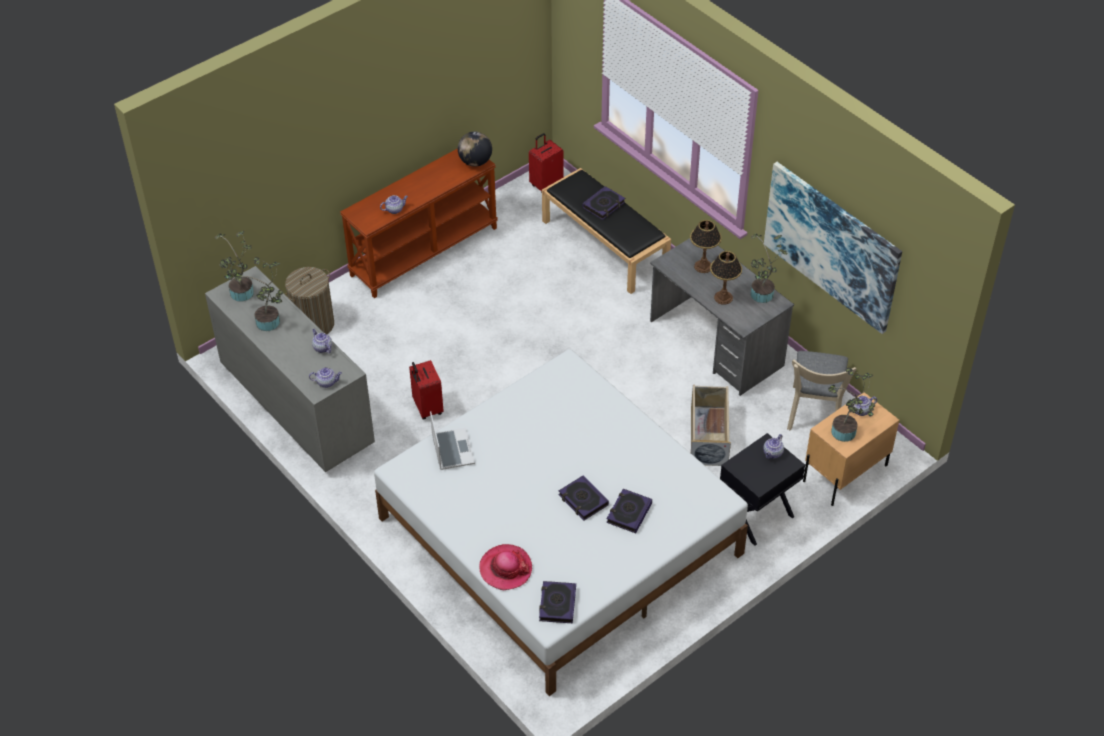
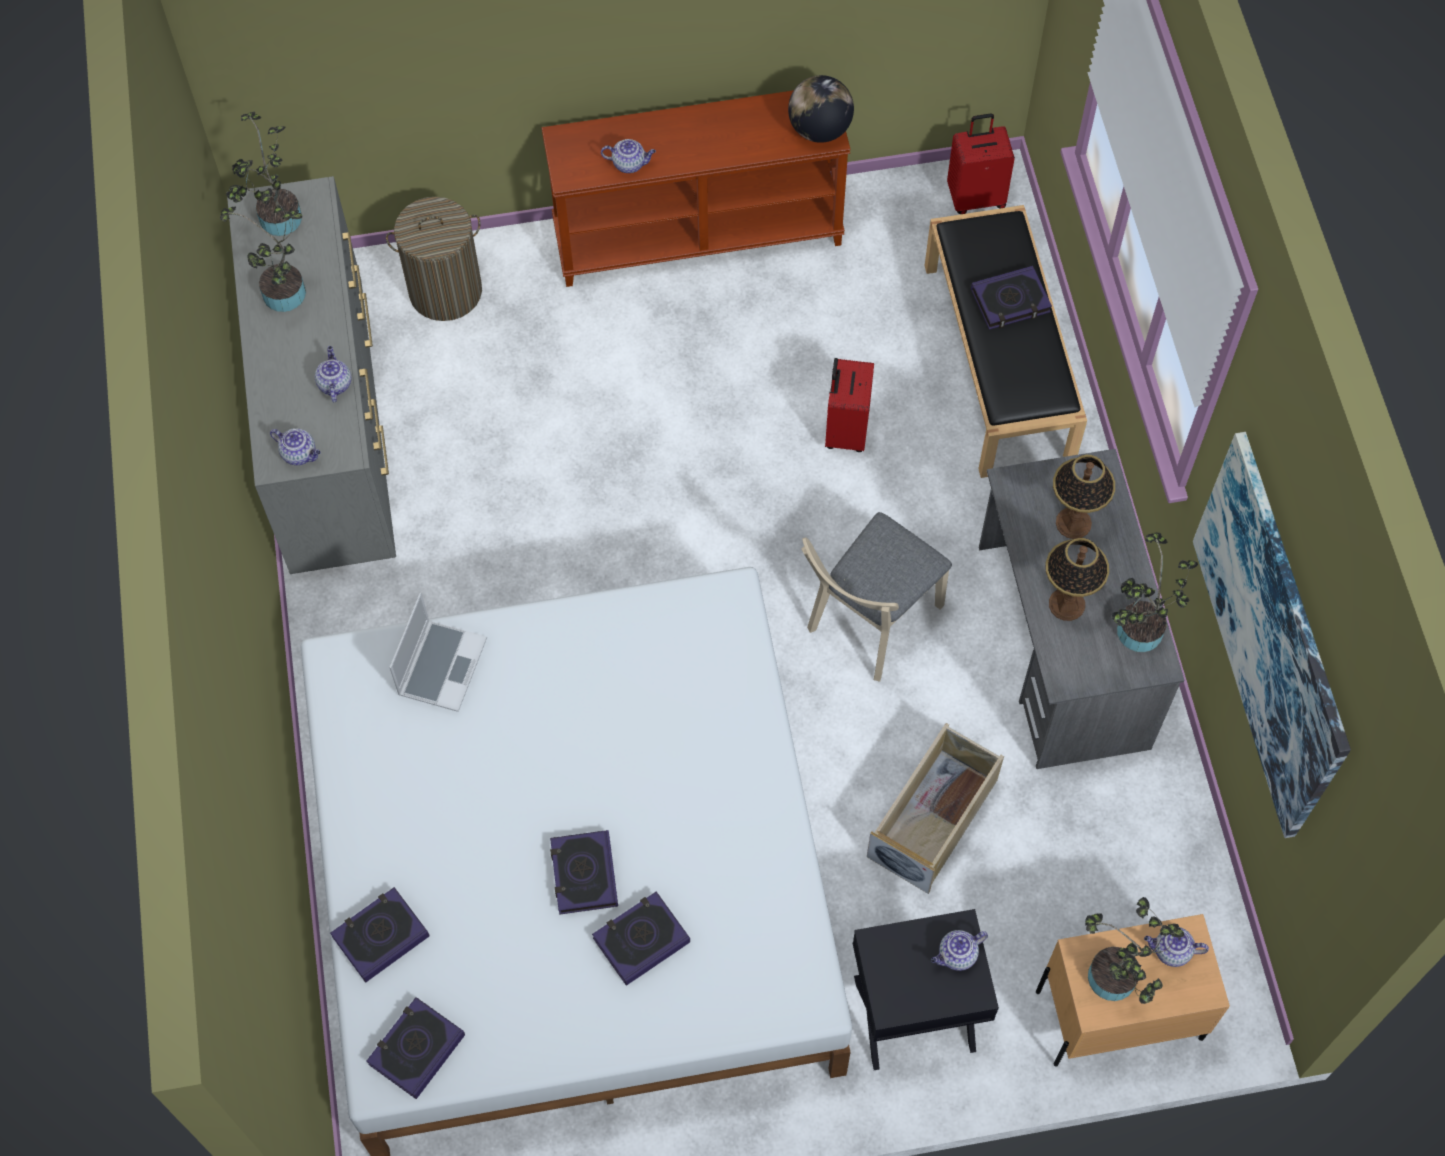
camera: 30 degrees right, 15 degrees up
(427, 408) = (520, 532): red suitcase -> red suitcase (845, 430)
(505, 568) = (380, 936): hat -> book
(814, 414) = (1140, 872): beige chair -> beige chair (869, 625)

